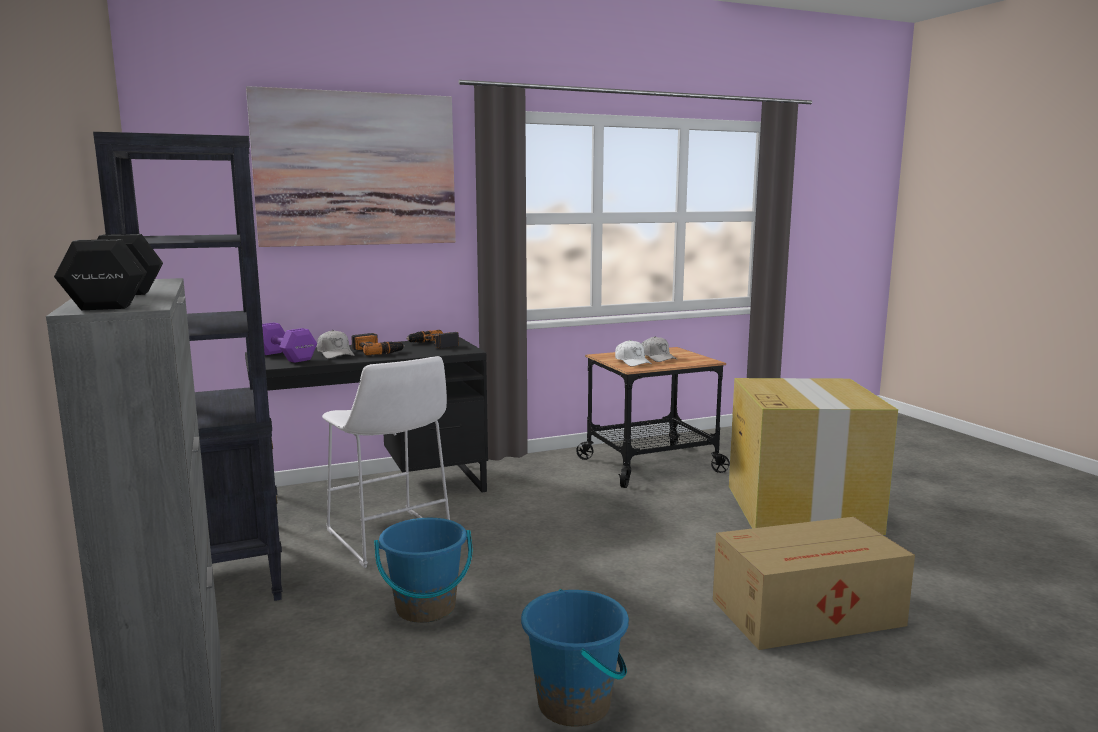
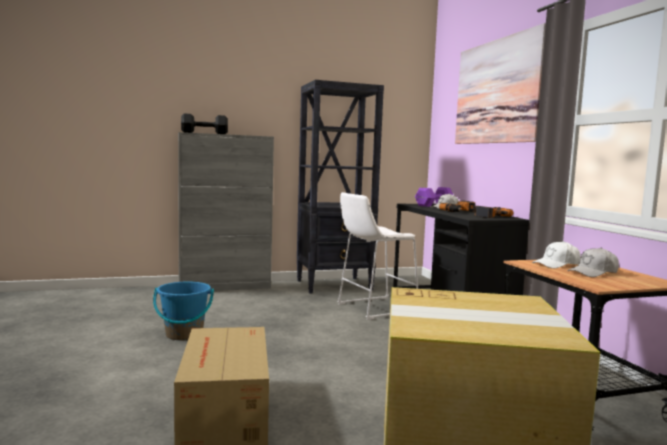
camera: 95 degrees right, 5 degrees down
(425, 608) = (289, 313): blue bucket -> none

